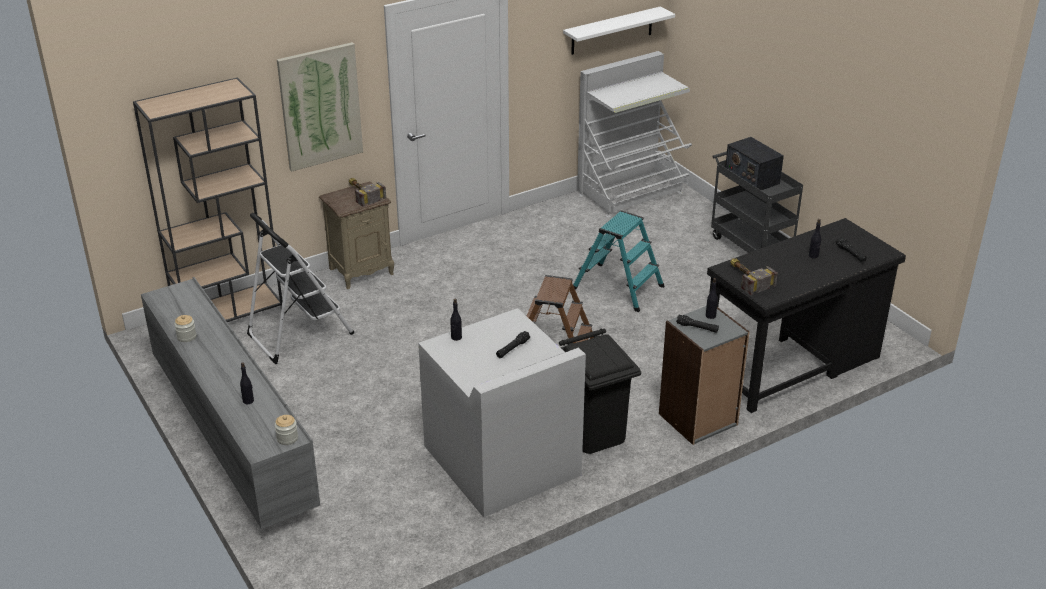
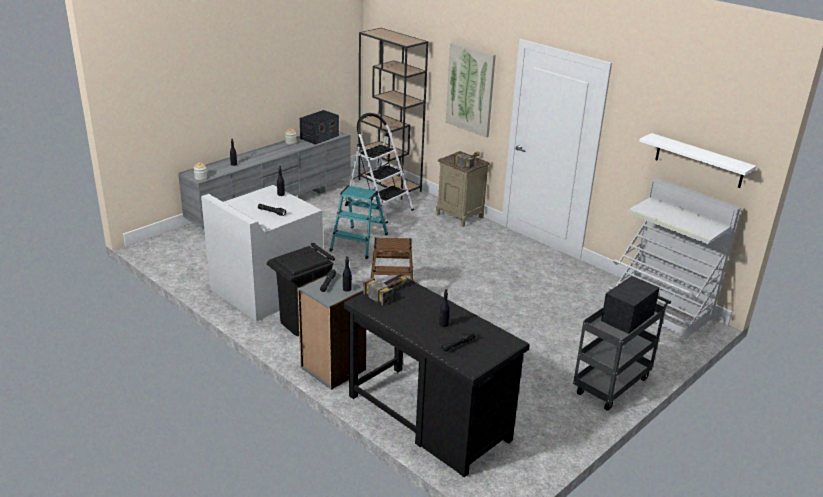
camera: 75 degrees right, 5 degrees down
(182, 307) = (319, 137): none -> radio
(617, 287) = (501, 318): turquoise step ladder -> turquoise step ladder (359, 242)

